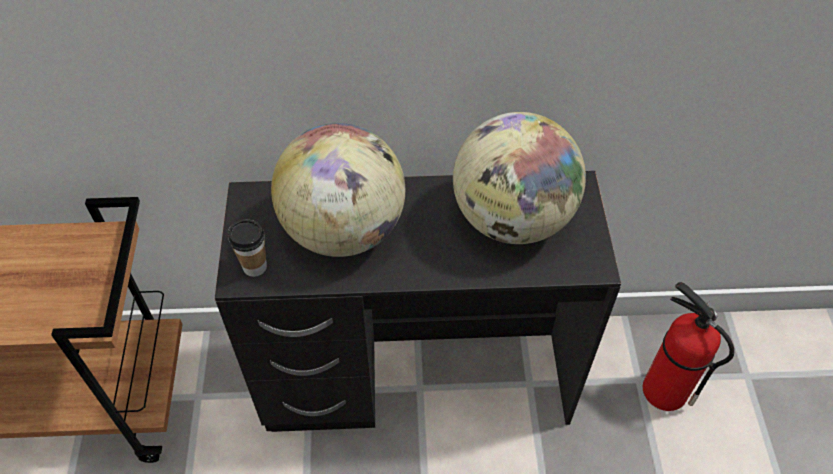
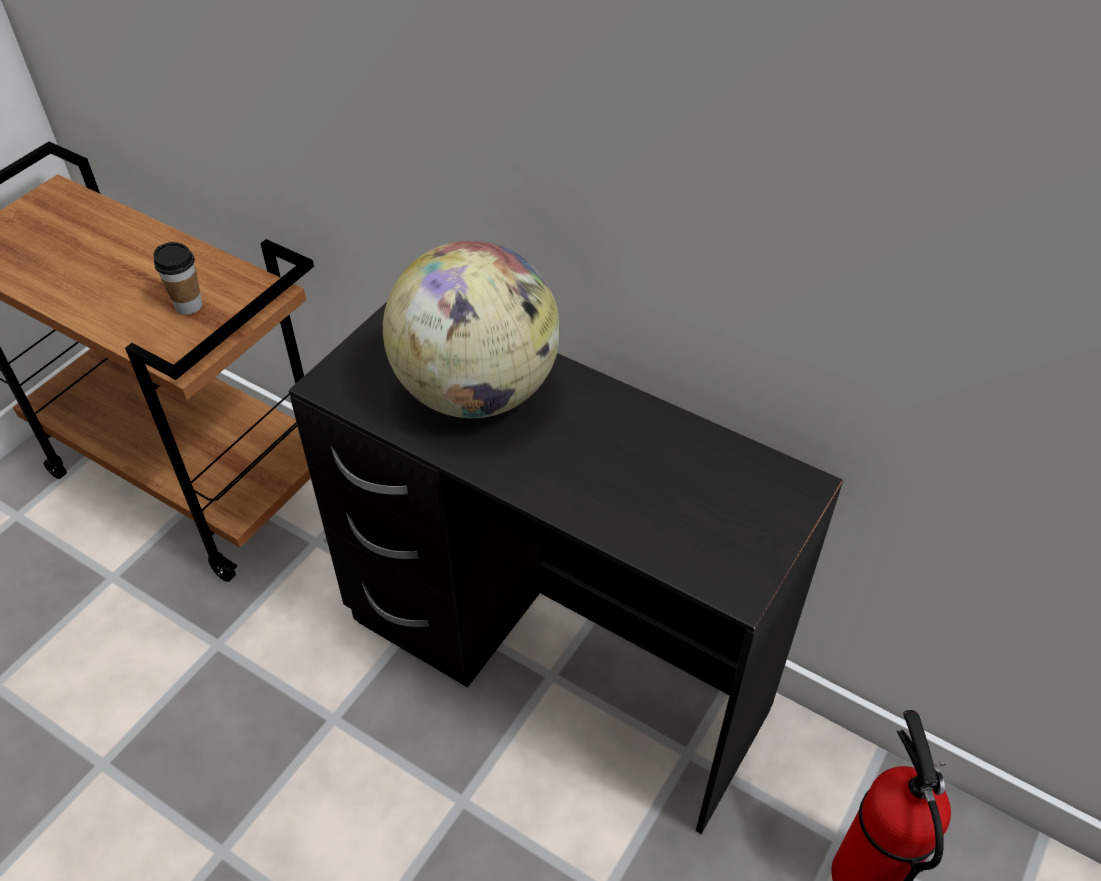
camera: 35 degrees right, 5 degrees down
(255, 267) = (353, 380): cup -> cup (189, 305)
(512, 219) = (681, 479): globe -> none

